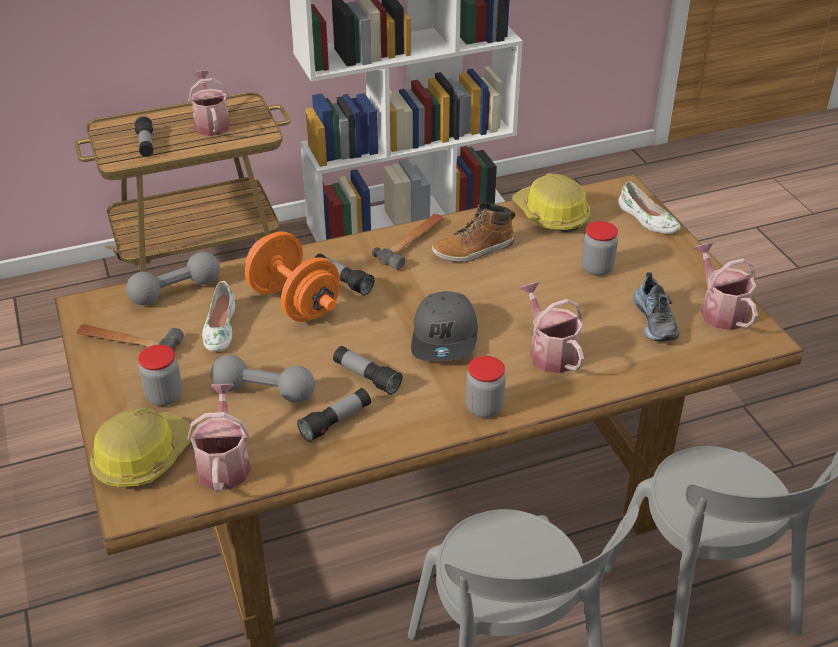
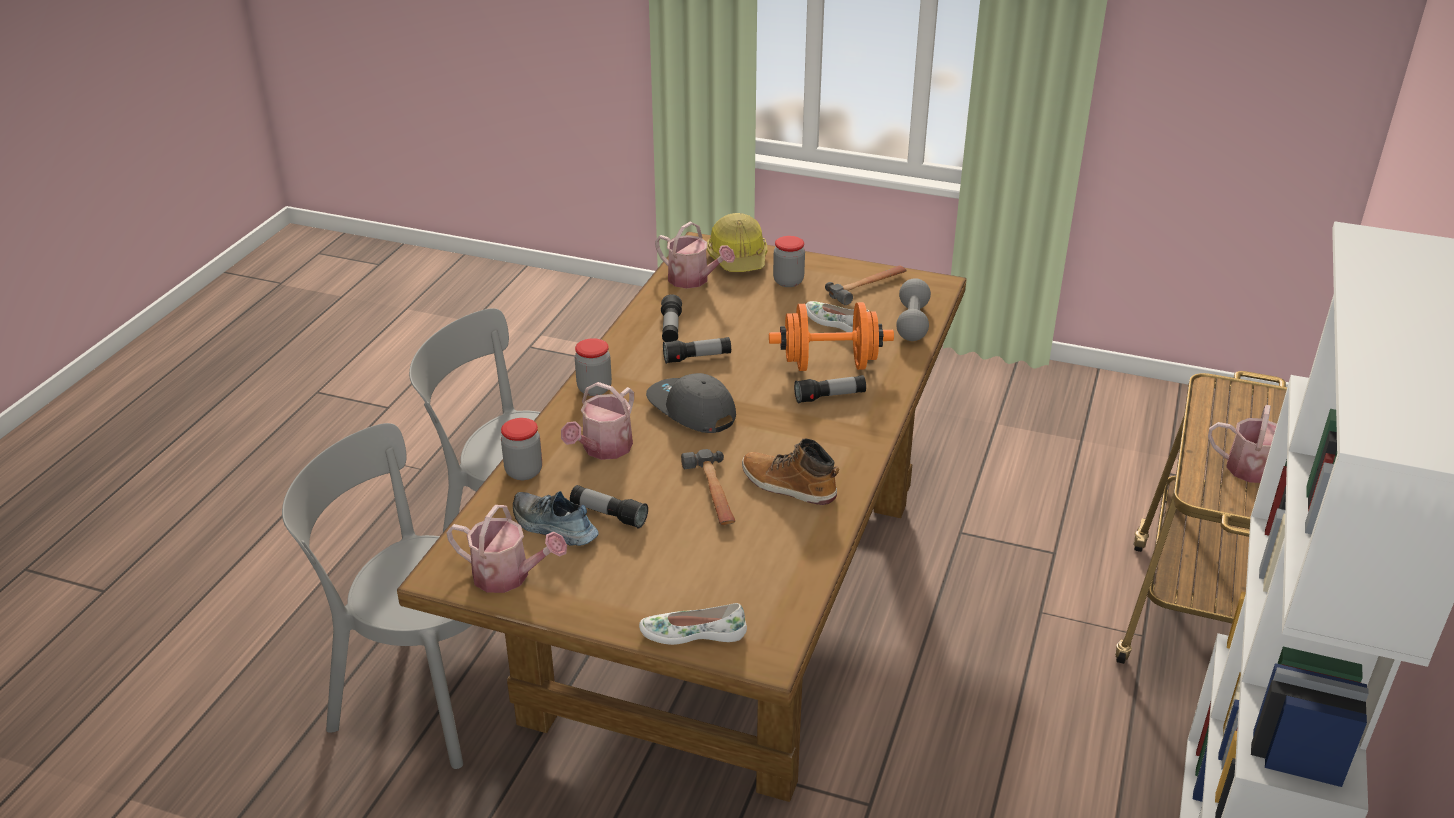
camera: 130 degrees right, 5 degrees down
(146, 144) = (1238, 414): flashlight -> flashlight (608, 514)
(264, 392) = (740, 315): grey dumbbell -> none
(412, 243) = (842, 457): hammer -> hammer (712, 493)
(473, 250) = (788, 486): boot -> boot turned 75 degrees counterclockwise
(550, 352) = (603, 449): watering can -> watering can turned 105 degrees clockwise
(551, 215) = (785, 568): hard hat -> none
(597, 268) = (665, 542): jar -> jar (524, 471)

